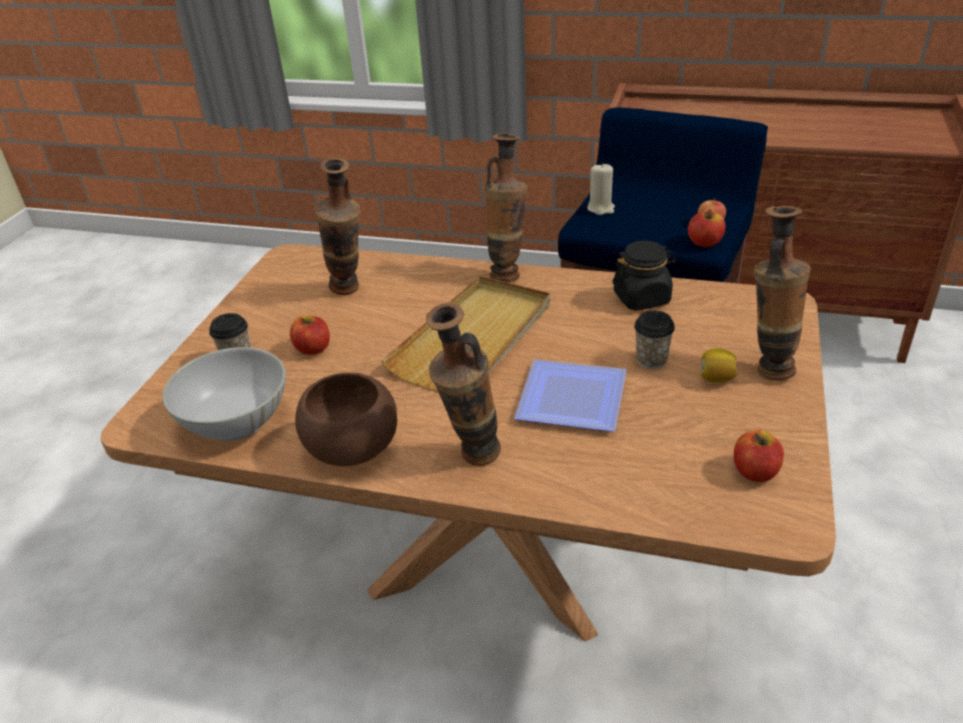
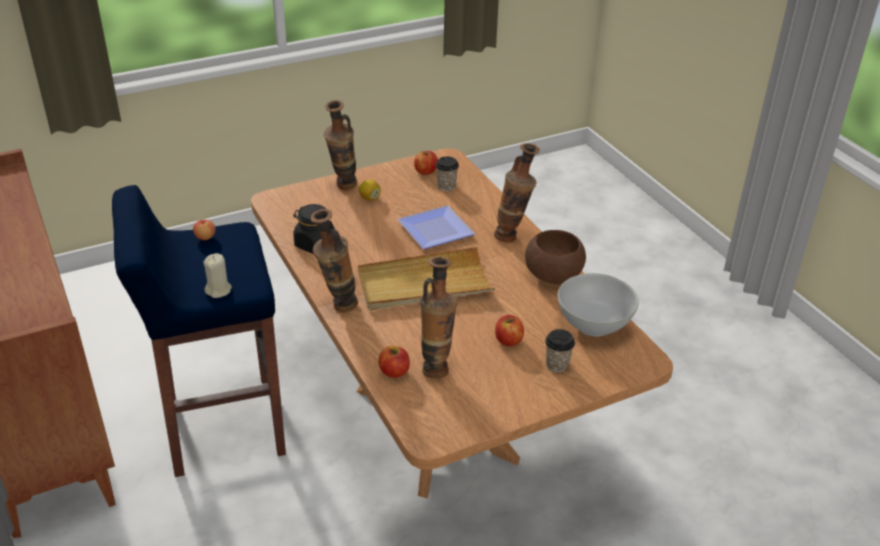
camera: 135 degrees left, 0 degrees up
(651, 360) = (375, 220): cup -> cup (446, 186)
(705, 242) = (237, 231): apple -> apple (394, 372)

